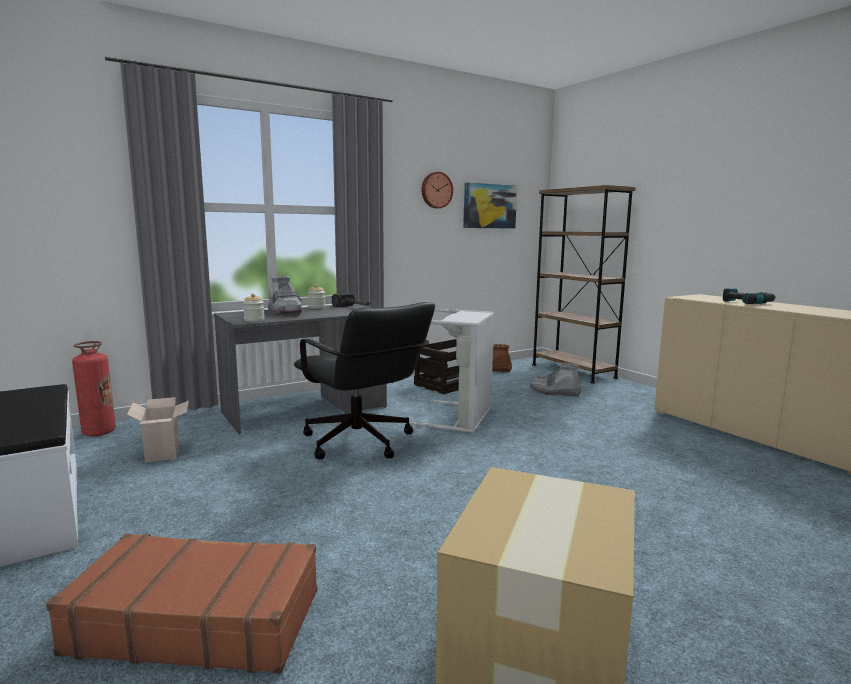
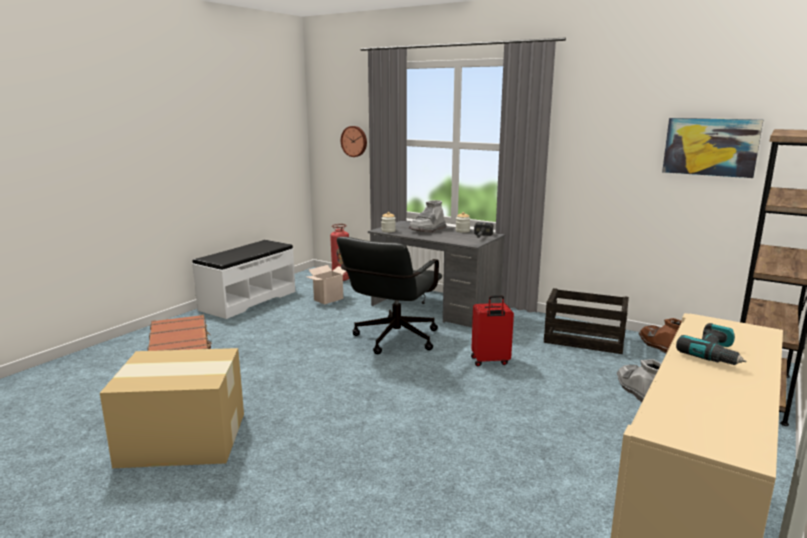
camera: 65 degrees right, 5 degrees up
(436, 190) = (626, 127): wall clock -> wall clock (354, 141)
(462, 418) = (490, 361): grey laundry basket -> red suitcase

